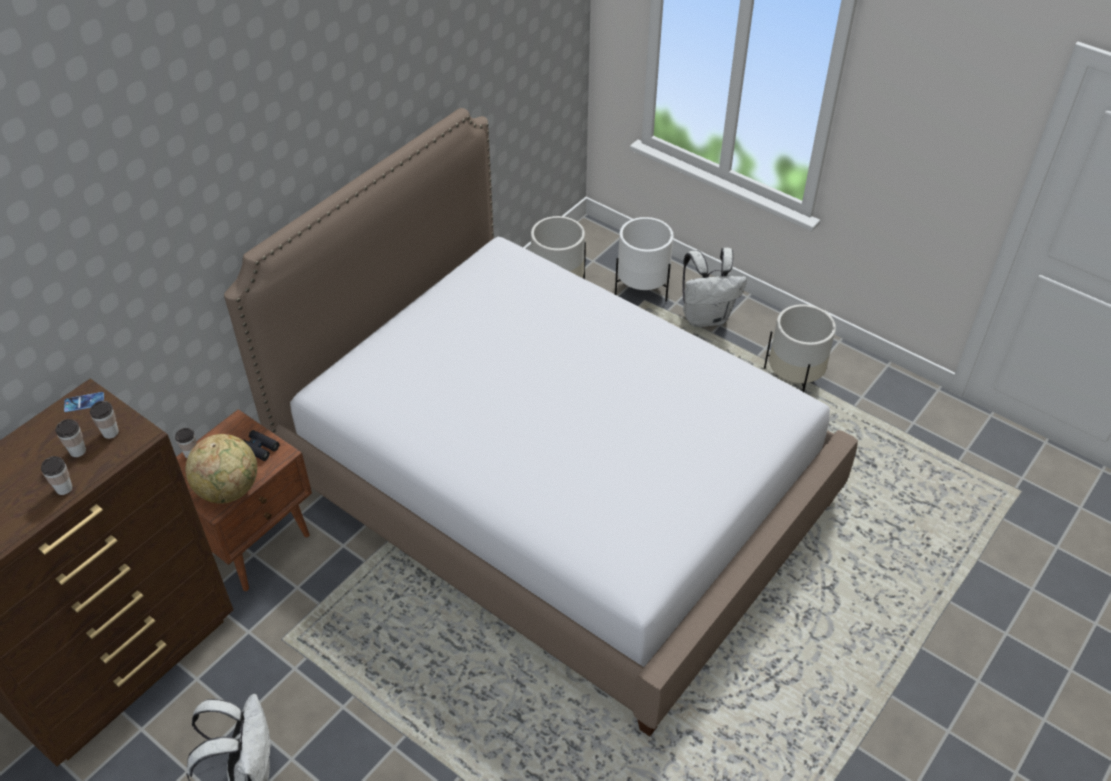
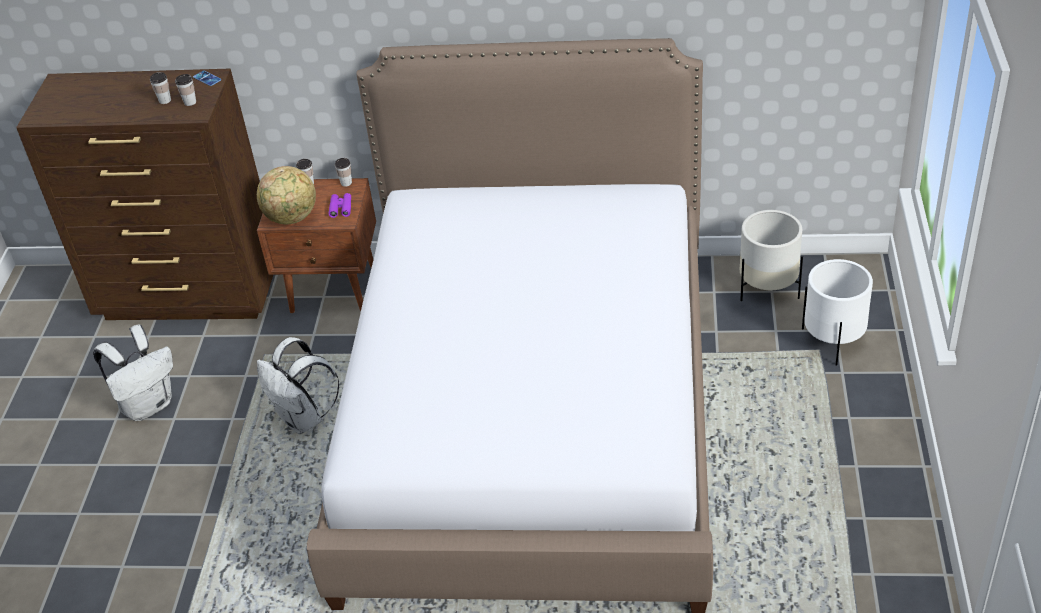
camera: 60 degrees right, 5 degrees down
(64, 488) = (131, 114): cup -> cup (346, 183)
(259, 448) = (341, 208): black binoculars -> purple binoculars
(706, 317) = (848, 403): white backpack -> white backpack (304, 419)
(794, 378) = (838, 508): white planter -> none

